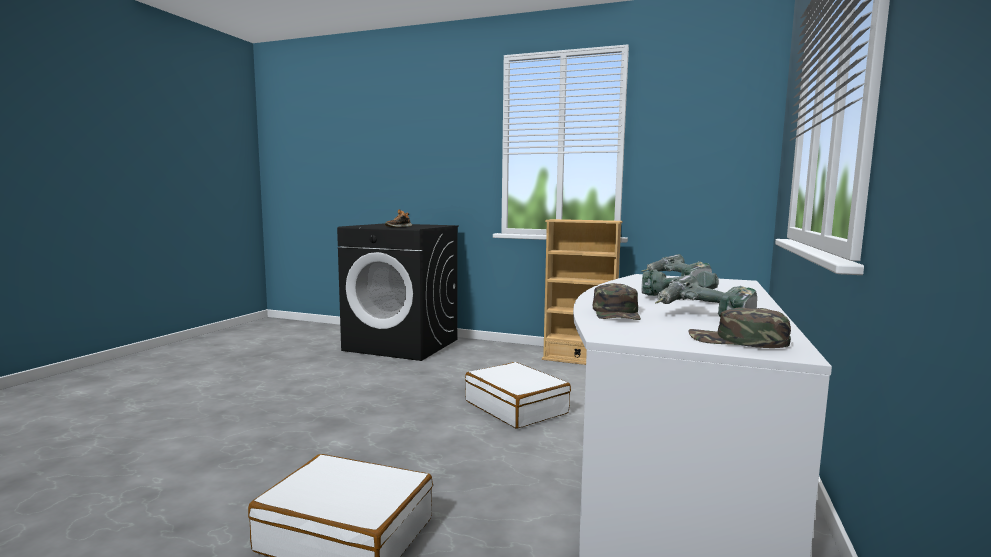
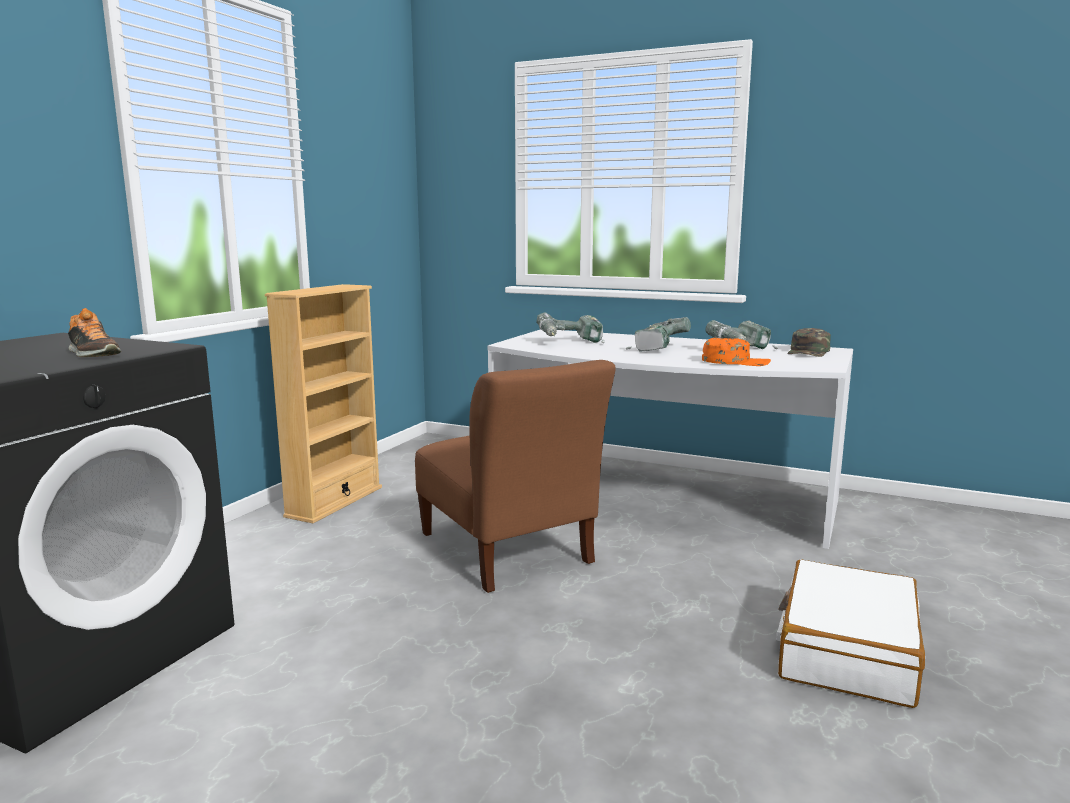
camera: 85 degrees left, 5 degrees up
(516, 407) = (507, 552): white suitcase -> brown chair
(617, 313) = (735, 362): green cap -> orange cap

